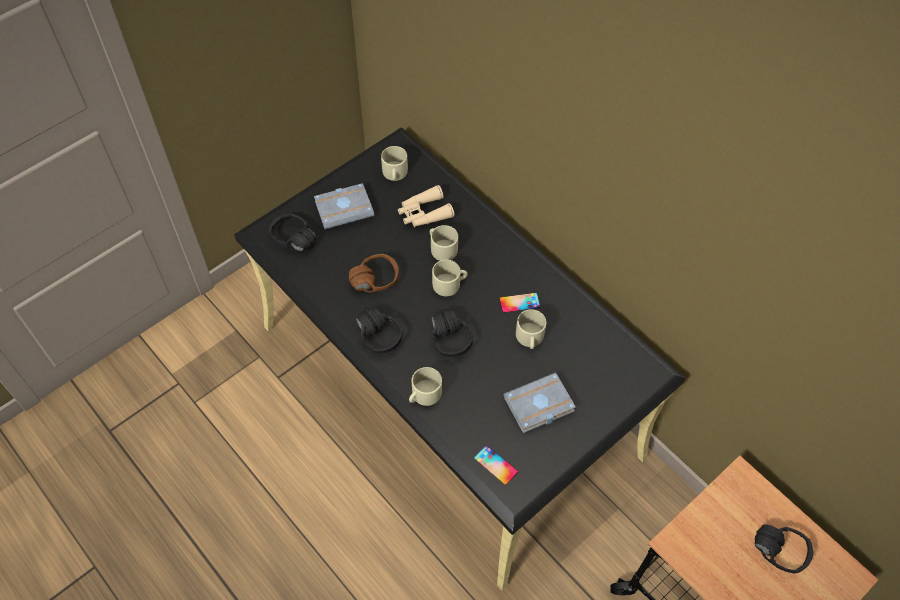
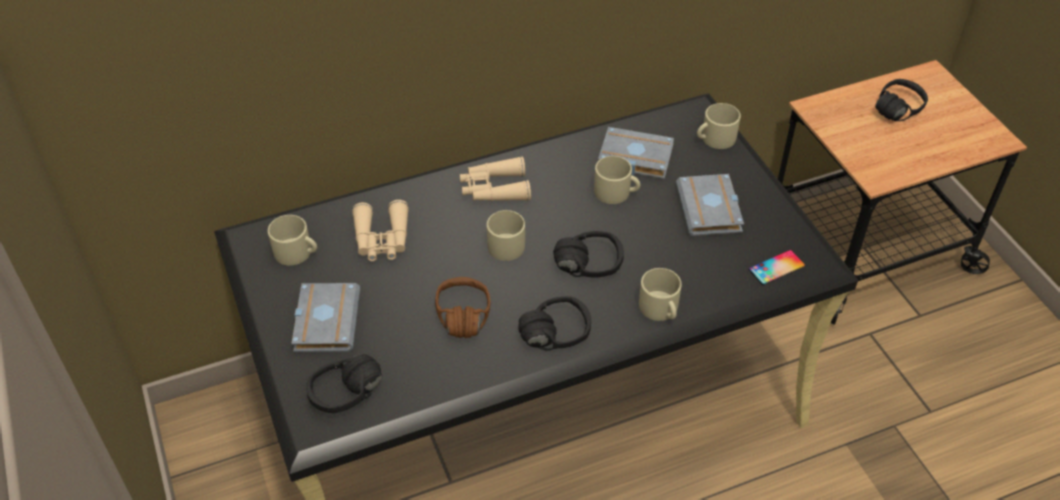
camera: 70 degrees left, 10 degrees down
(441, 248) = (447, 236): beige mug -> beige mug (714, 138)
(499, 261) = (494, 189): none -> beige binoculars
(519, 302) = (563, 187): phone -> none
(572, 340) = (633, 158): none -> grey book

